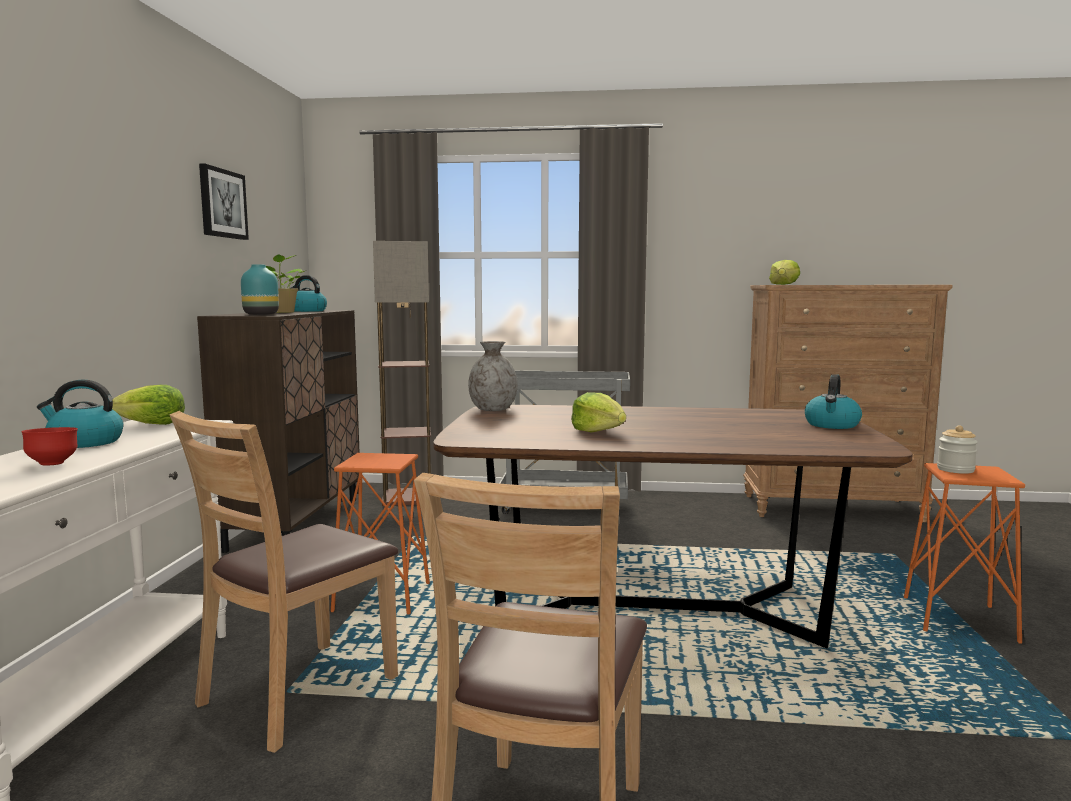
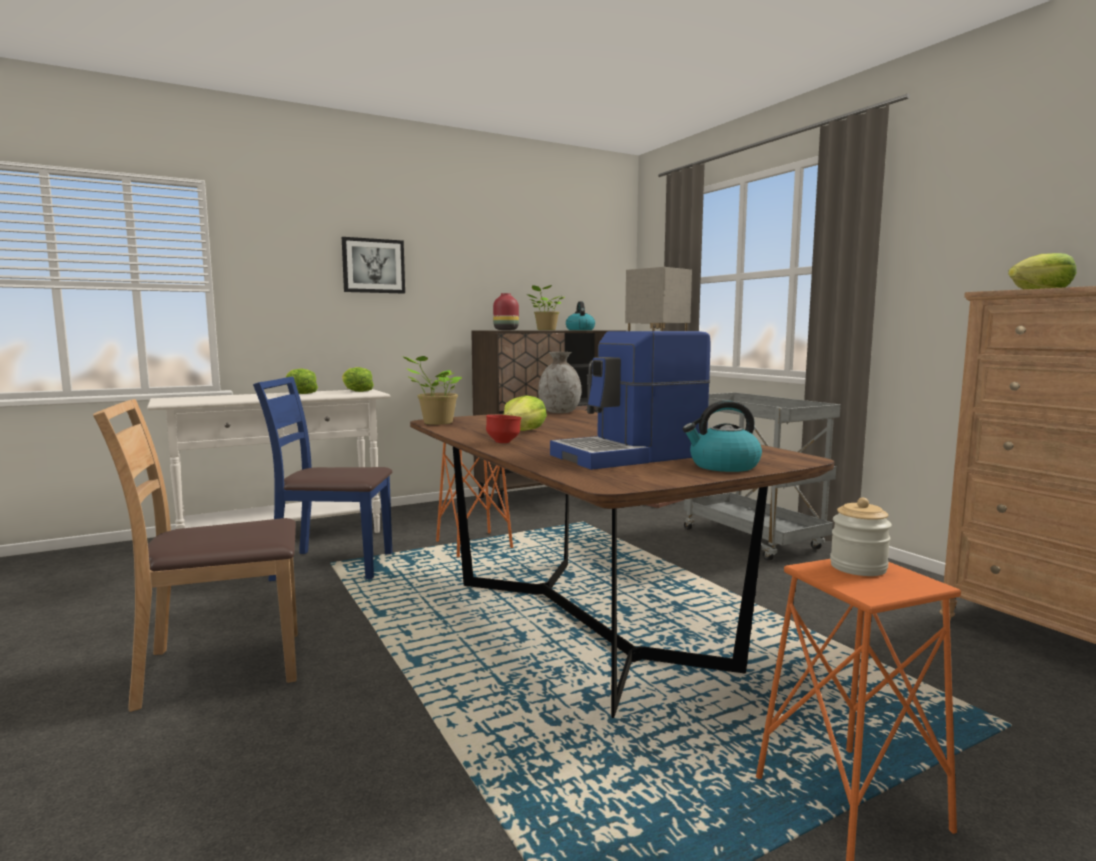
camera: 55 degrees right, 0 degrees up
(53, 464) = (249, 397): red bowl -> red bowl (503, 442)
(84, 442) = (299, 393): kettle -> lettuce
(222, 203) = (513, 250): picture -> picture (373, 266)
(261, 314) = (506, 330): turquoise vase -> red vase
(298, 693) = (332, 566): brown chair -> blue chair
(479, 441) = (435, 423): none -> potted plant
(769, 431) = (631, 456): none -> coffee machine

